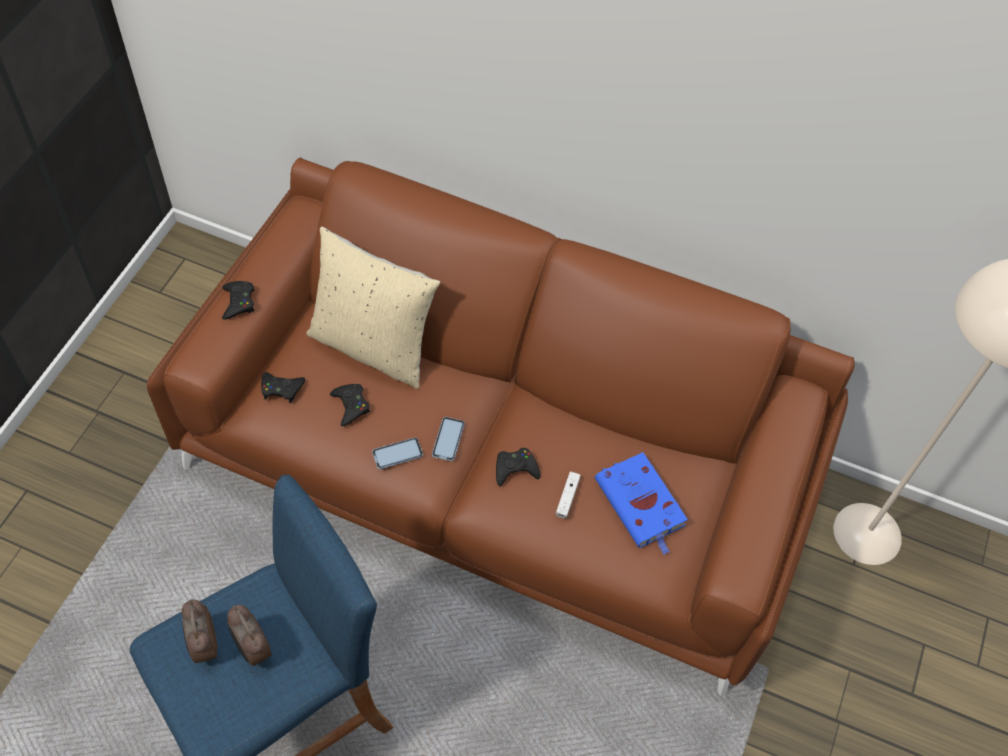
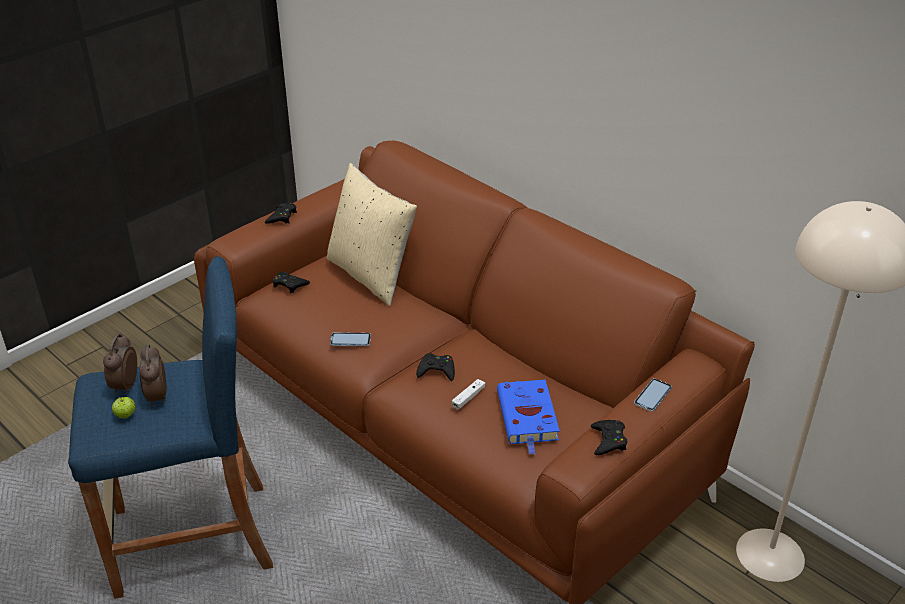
camera: 25 degrees right, 20 degrees down
(231, 689) = (125, 415): none -> apple
(351, 406) = (333, 304): black game controller -> black game controller (608, 441)
(448, 439) = (394, 341): phone -> phone (652, 396)

